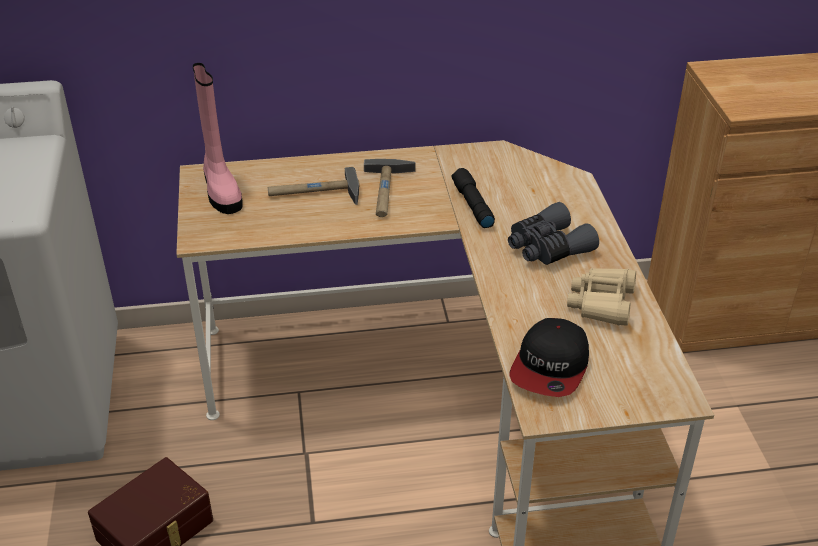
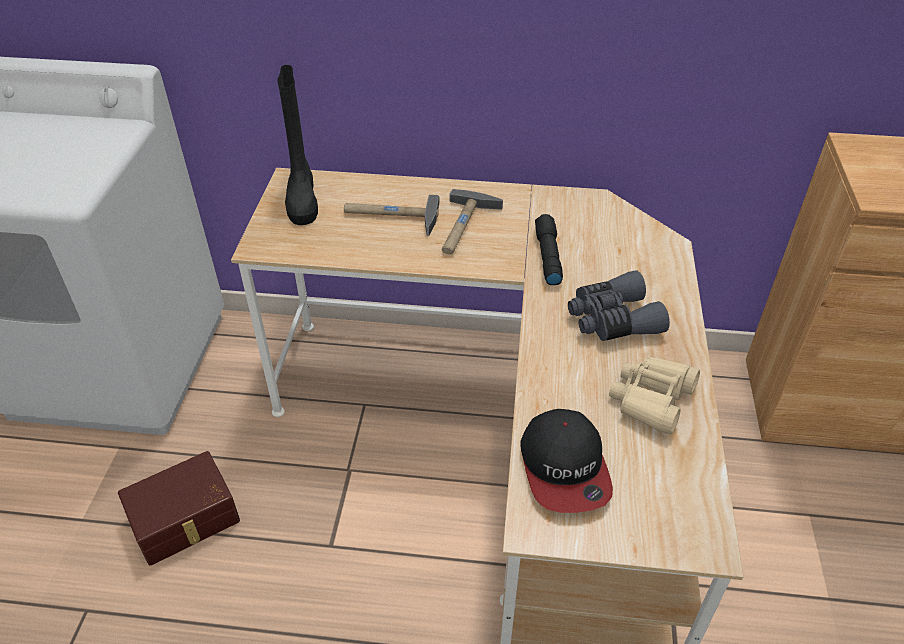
camera: 15 degrees right, 5 degrees up
(221, 190) = (302, 199): pink boot -> black boot
(550, 367) = (565, 468): cap -> cap turned 45 degrees counterclockwise

